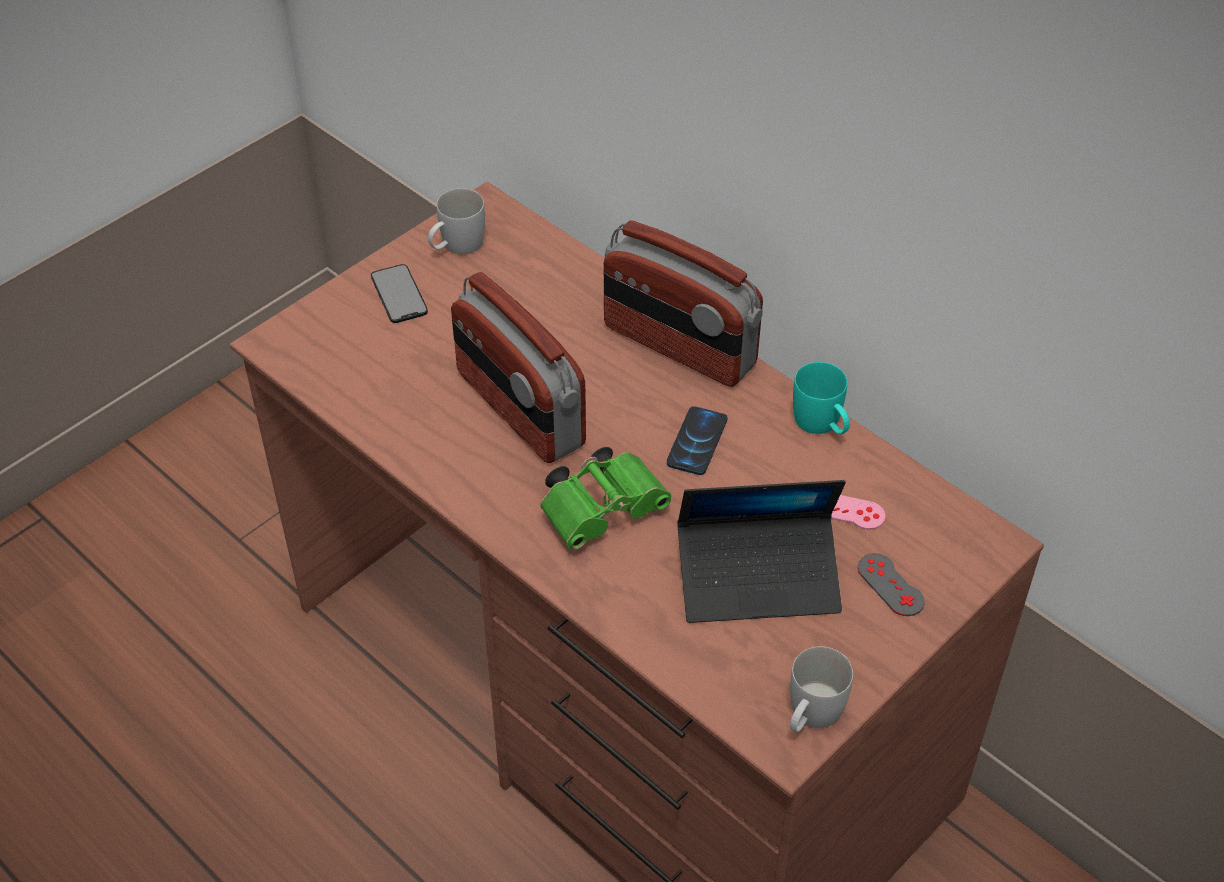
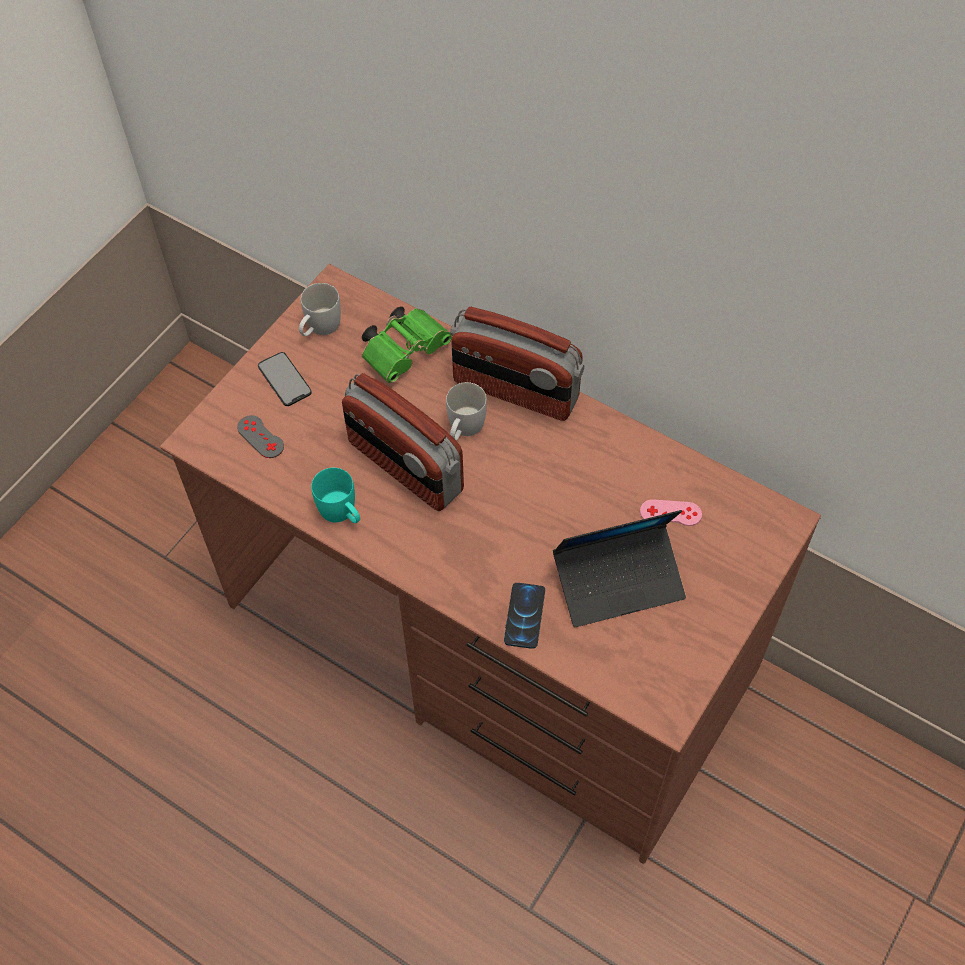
camera: 10 degrees left, 10 degrees up
(605, 510) = (491, 543): green binoculars -> green binoculars (406, 351)
(697, 442) = (547, 472): phone -> phone (524, 616)
(810, 715) = (680, 687): white mug -> white mug (463, 429)
(822, 425) = (639, 442): turquoise mug -> turquoise mug (342, 513)
(890, 585) = (716, 569): grey game controller -> grey game controller (260, 437)

